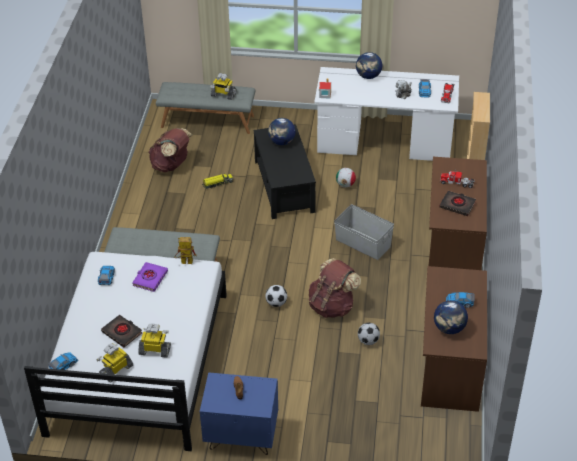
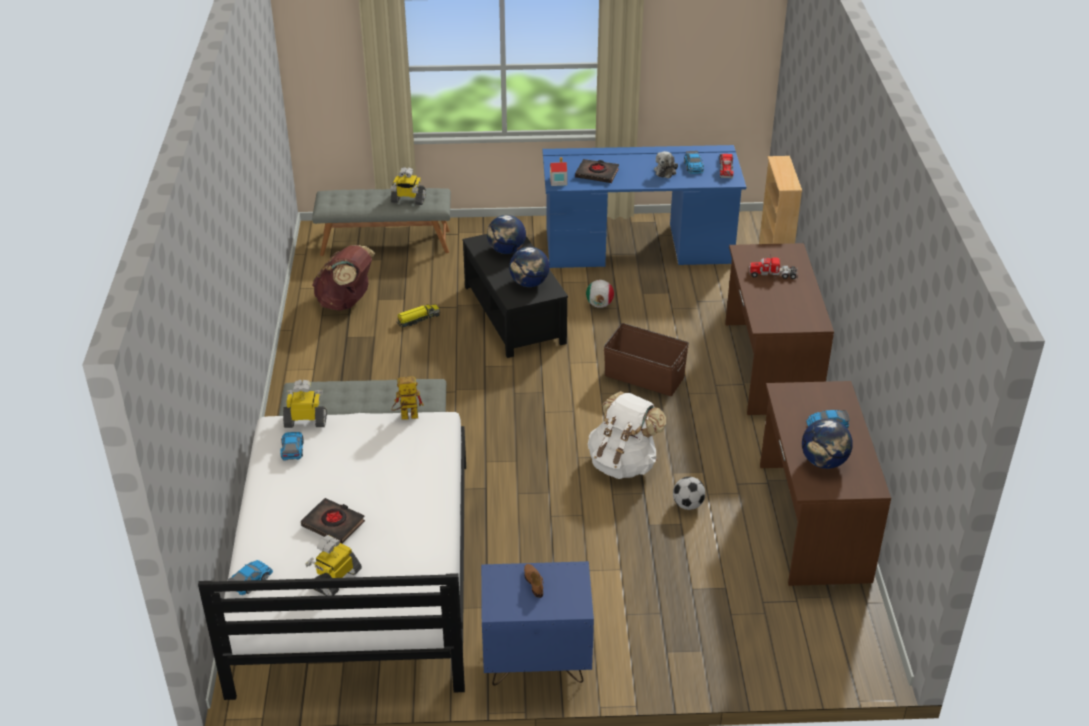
camera: 10 degrees left, 5 degrees down
(150, 278) = (359, 444): purple book -> none
(155, 350) = (390, 543): toy robot -> toy robot (306, 421)
(276, 303) = (541, 468): football -> none
(332, 306) = (623, 463): brown backpack -> white backpack
(363, 243) = (644, 377): grey storage box -> brown storage box
(368, 76) = (612, 155): globe -> globe (529, 283)
(384, 141) = (638, 246): white desk -> blue desk
(457, 205) = (782, 302): black book -> black book (597, 174)

